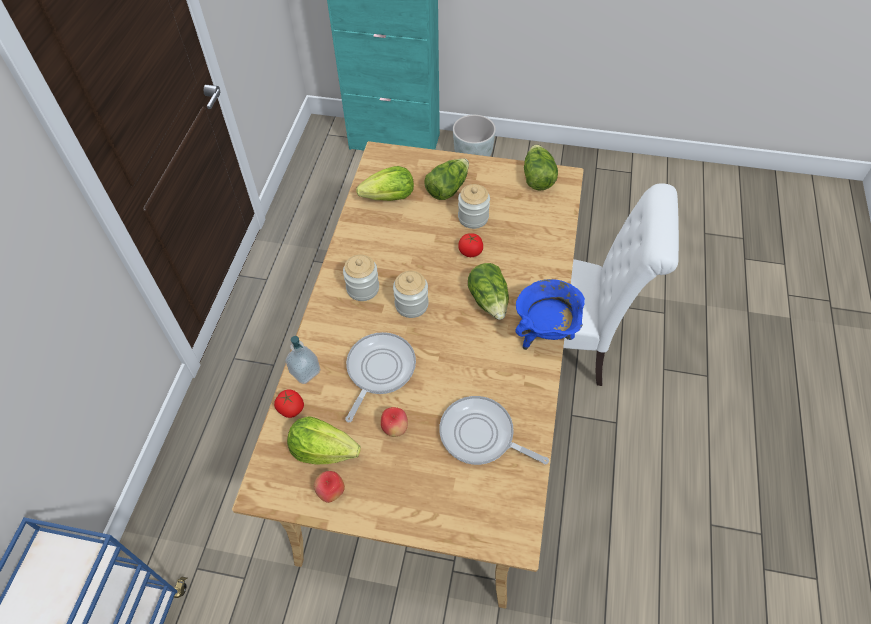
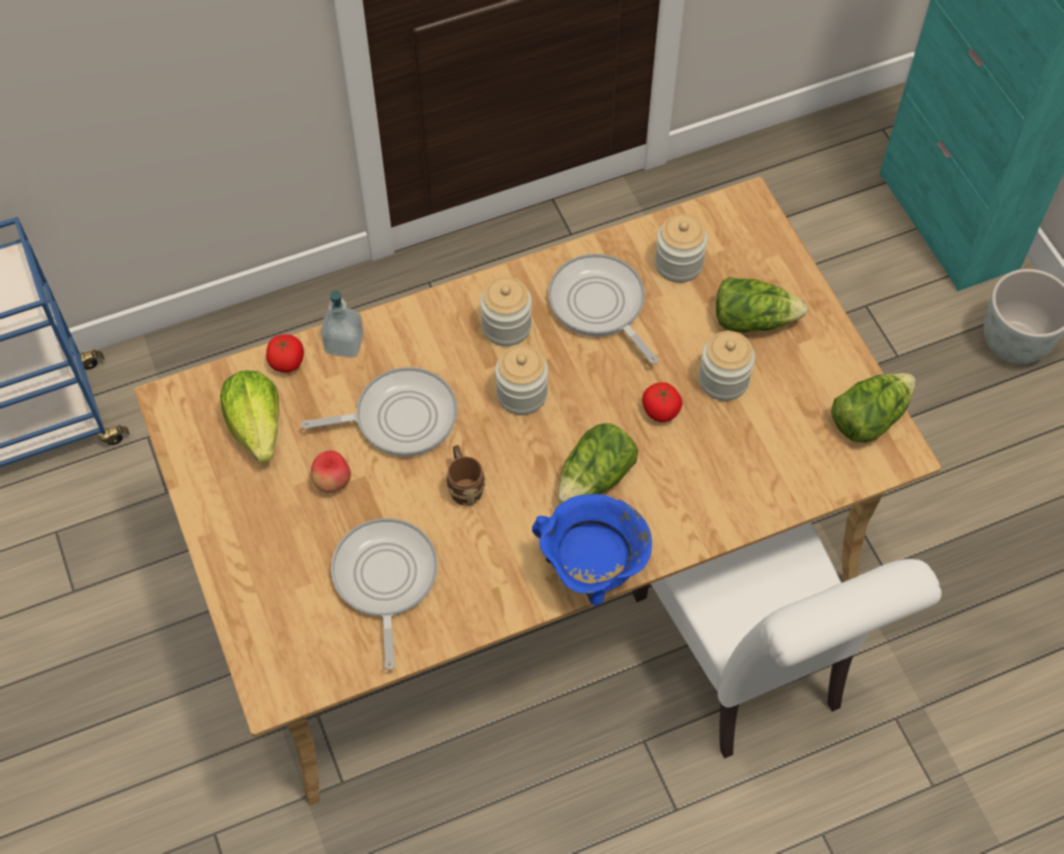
camera: 55 degrees right, 5 degrees up
(331, 492) = (212, 467): apple -> none
(386, 242) = (599, 306): none -> frying pan
(389, 197) = (678, 263): lettuce -> jar
(448, 363) = (464, 485): none -> brown mug

